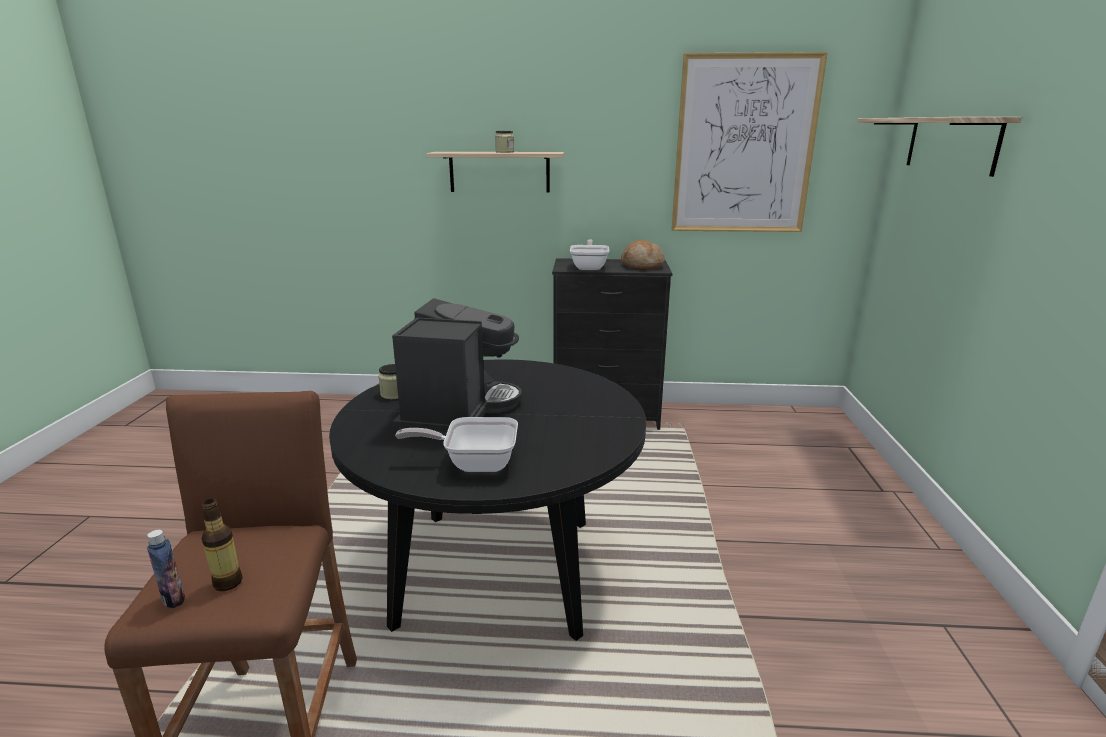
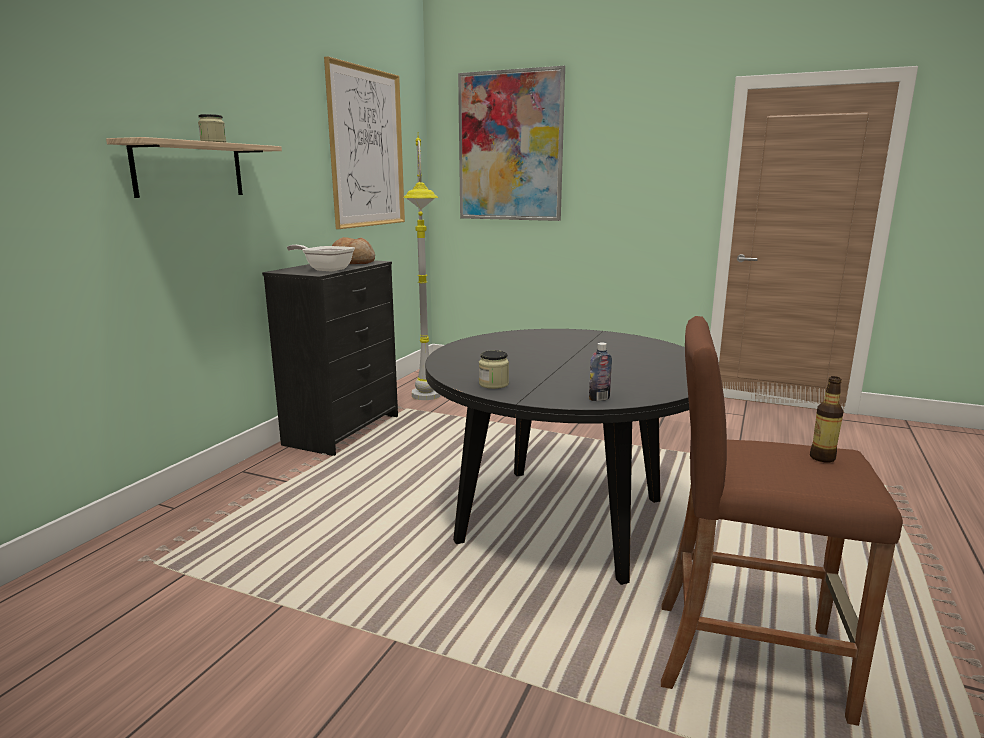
camera: 70 degrees left, 5 degrees down
(173, 599) = (851, 476): bottle -> bottle (599, 398)
(458, 411) = (556, 367): coffee machine -> none
(473, 463) = (661, 370): frying pan -> none
(708, 435) = (426, 403): none -> grey floor lamp
(951, 144) = (510, 147): shelf -> picture

